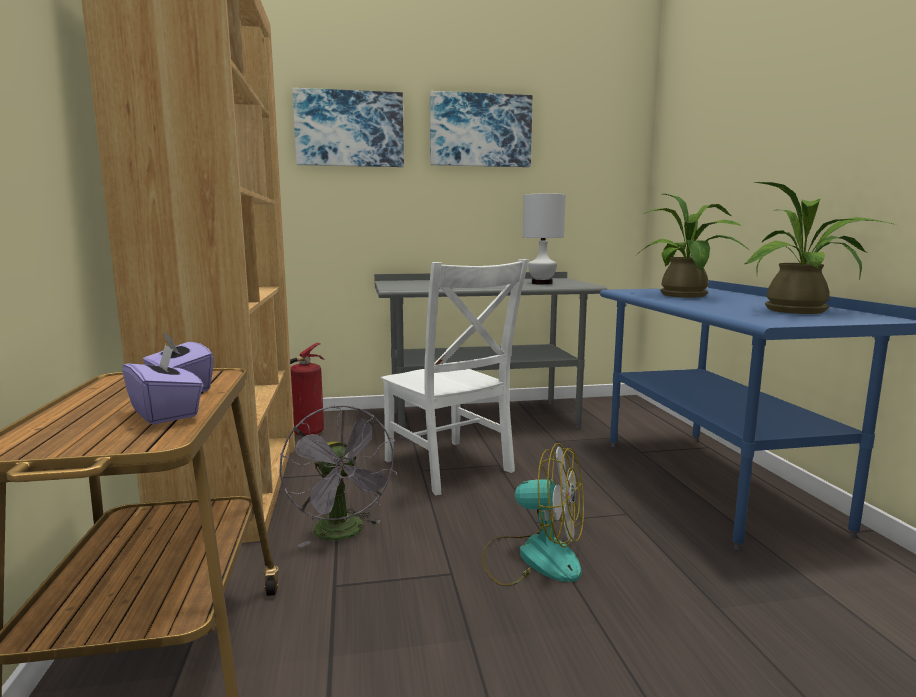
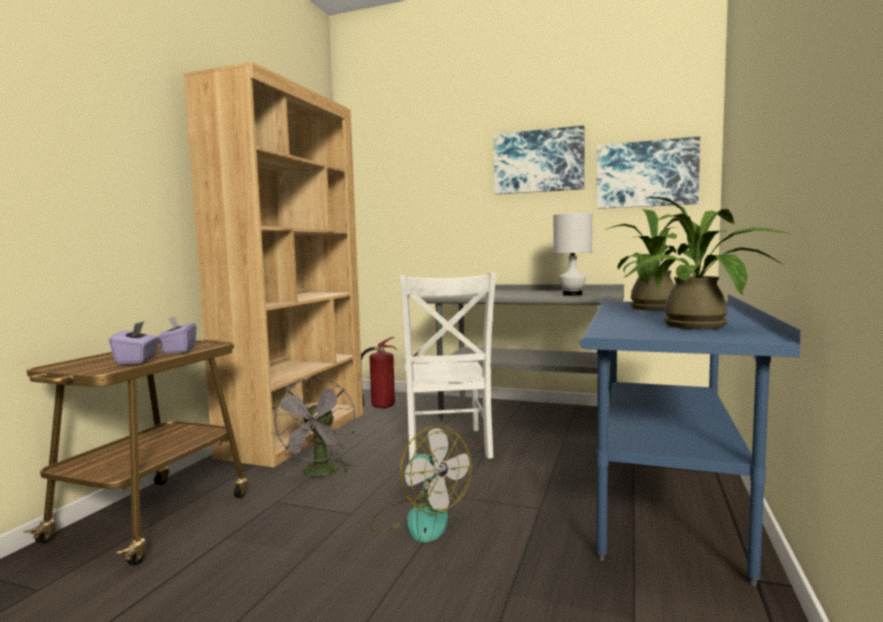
camera: 30 degrees right, 5 degrees down
(349, 129) = (433, 172): picture -> picture (646, 174)

